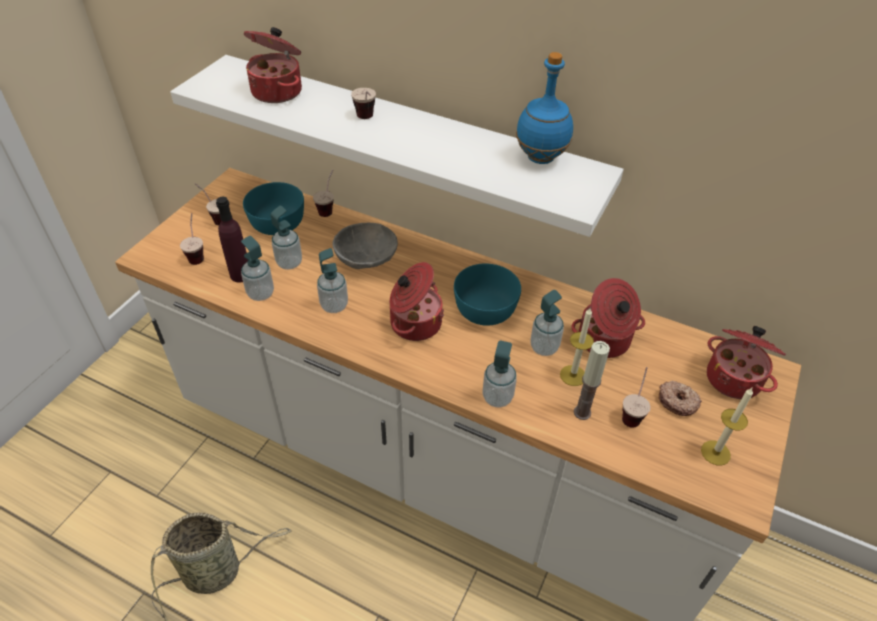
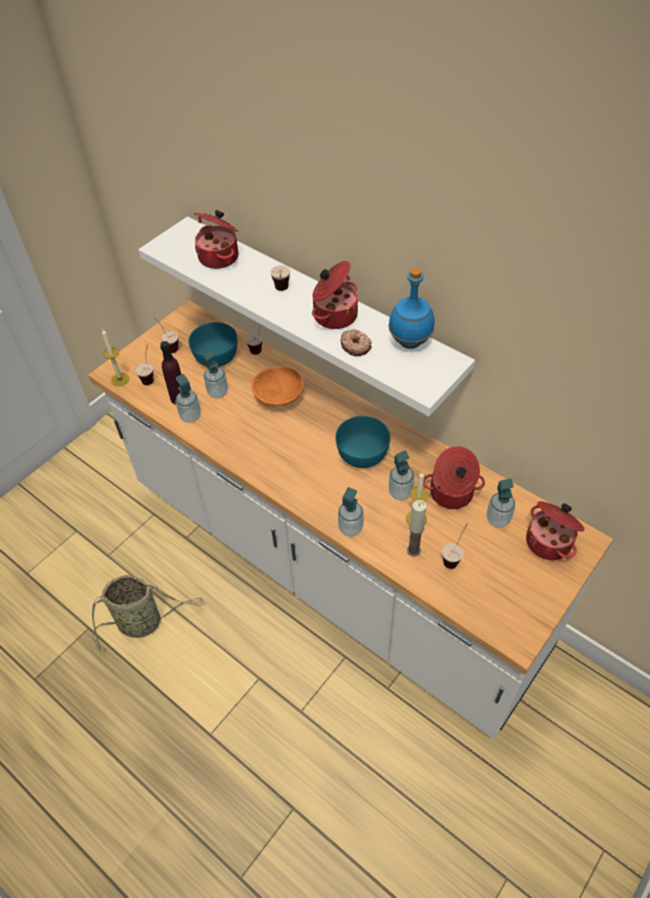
camera: 15 degrees right, 5 degrees up
(334, 305) = (244, 434): soap dispenser -> soap dispenser (498, 519)
(367, 260) = (279, 398): grey bowl -> orange bowl
(414, 323) = (303, 457): cooking pot -> cooking pot (334, 315)
(677, 401) = (494, 553): donut -> donut (355, 346)
(715, 453) = (509, 599): candle -> candle (120, 379)

